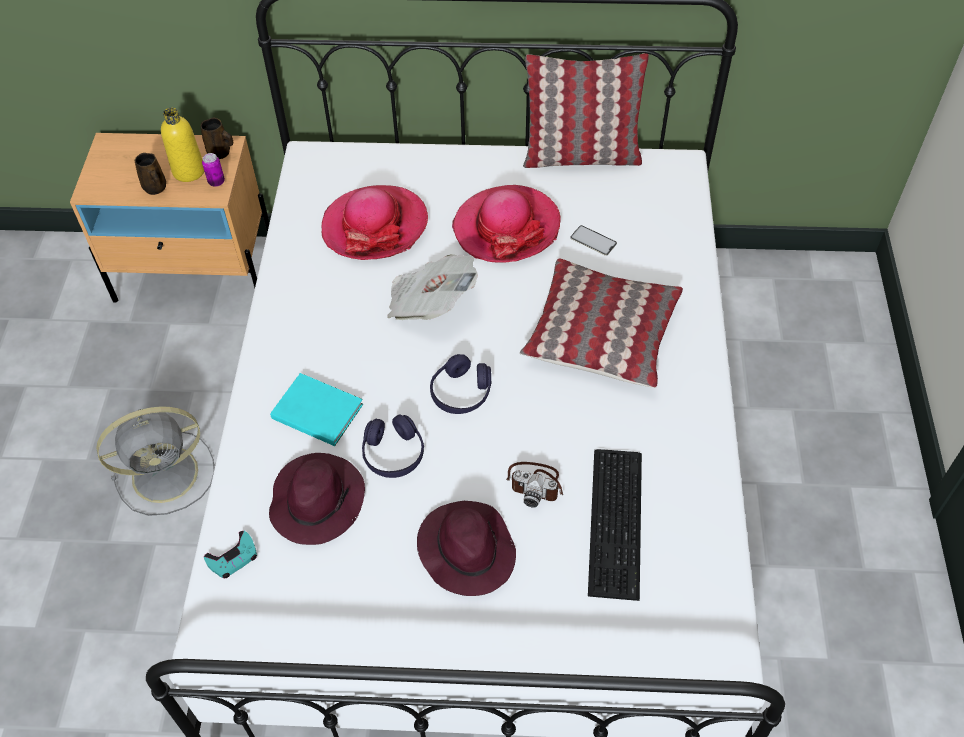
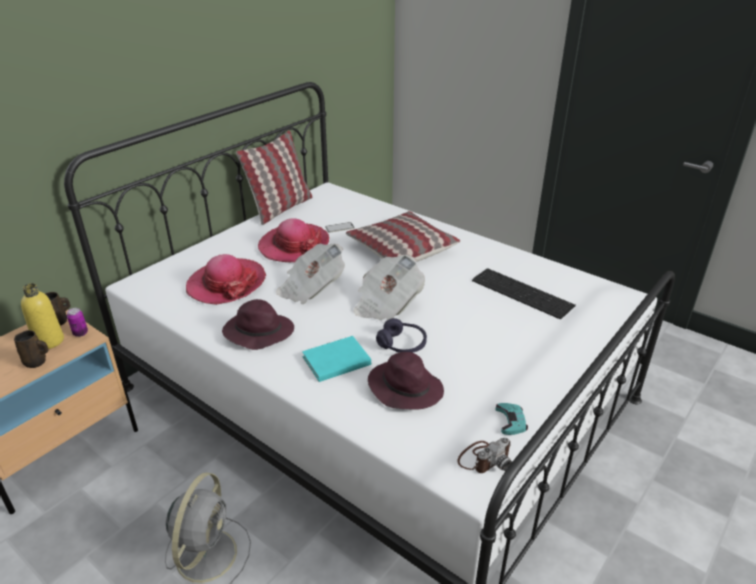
camera: 55 degrees left, 20 degrees down
(233, 558) = (412, 444): turquoise game controller -> turquoise game controller (511, 421)
(461, 392) = (386, 304): purple headphones -> newspaper
(466, 549) = (495, 346): purple hat -> purple hat (257, 333)
(535, 484) = (474, 306): camera -> camera (484, 458)

